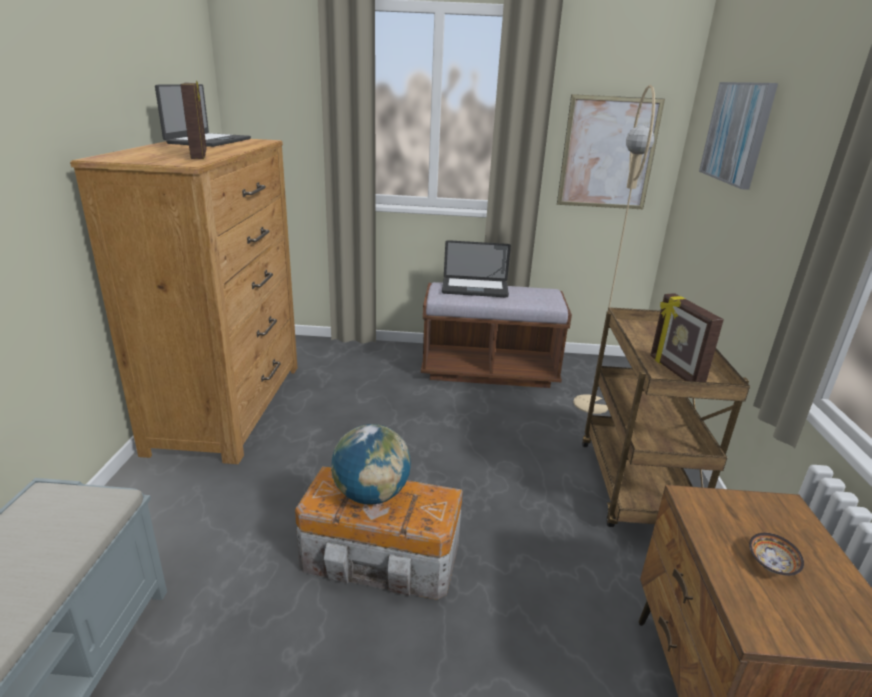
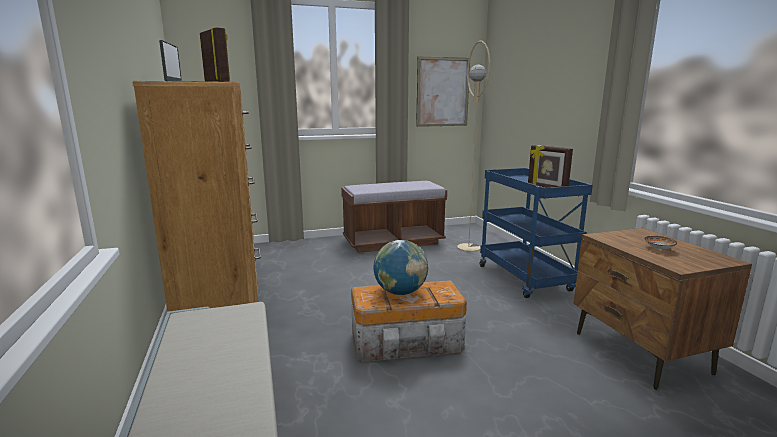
camera: 20 degrees left, 10 degrees down
(475, 289) = (378, 184): laptop -> none
(636, 488) = (526, 279): brown cart -> blue cart
(737, 133) = (526, 67): picture -> none

